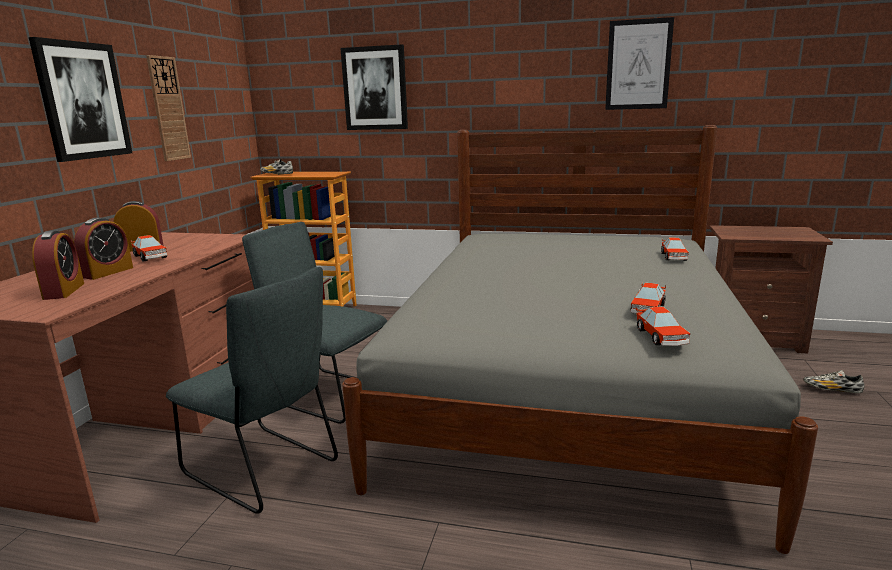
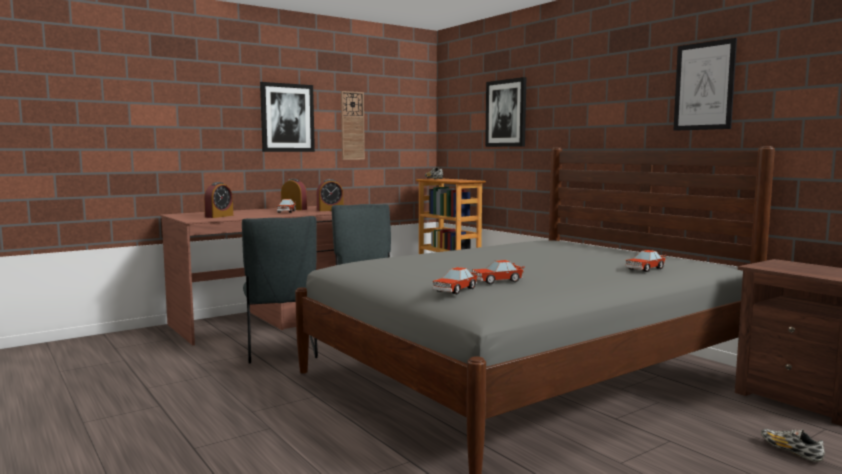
camera: 40 degrees right, 10 degrees down
(108, 272) = (252, 214): alarm clock -> alarm clock (330, 210)

